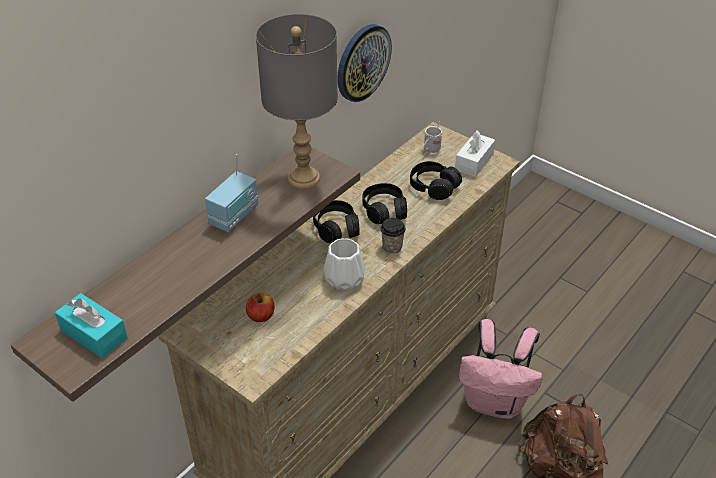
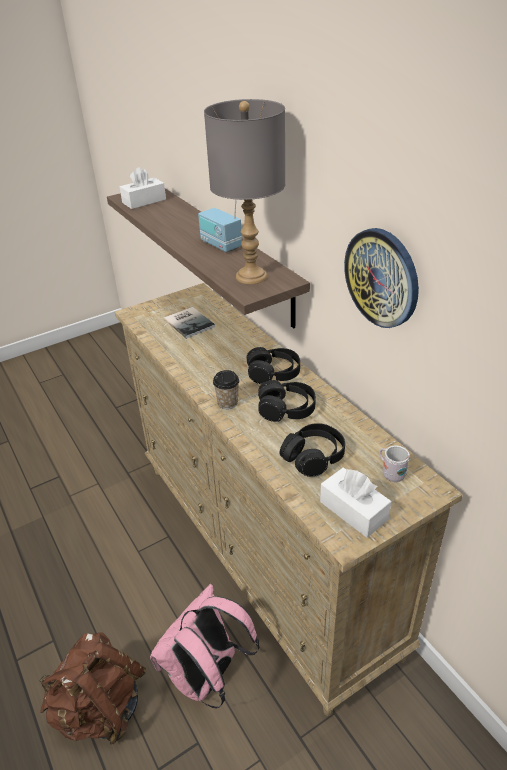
camera: 110 degrees right, 5 degrees down
(94, 334) = (144, 201): turquoise tissue box -> white tissue box
(261, 316) = (190, 322): apple -> book
(345, 279) = (202, 367): white vase -> none

